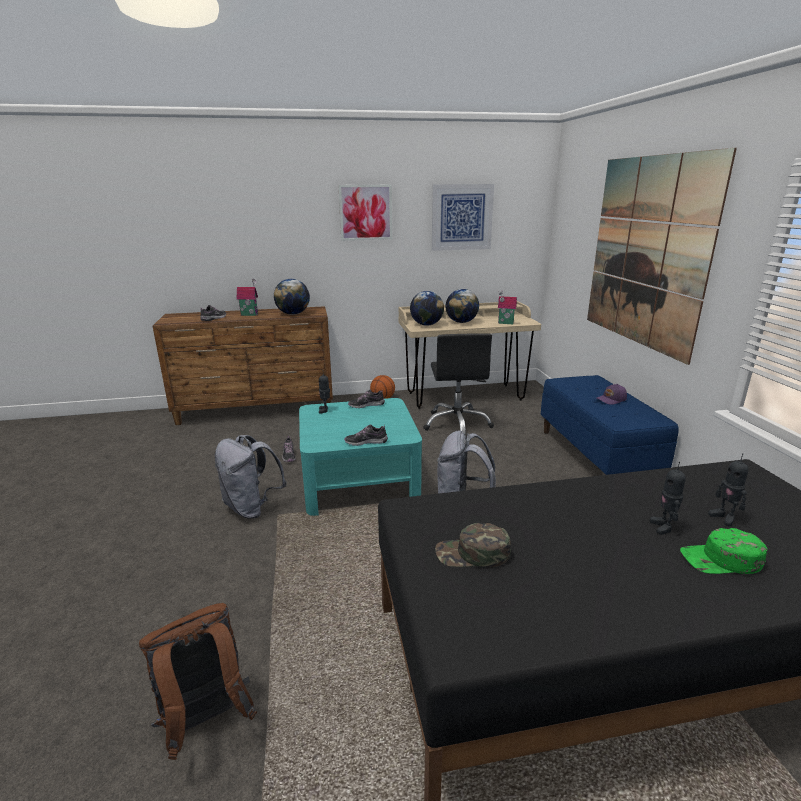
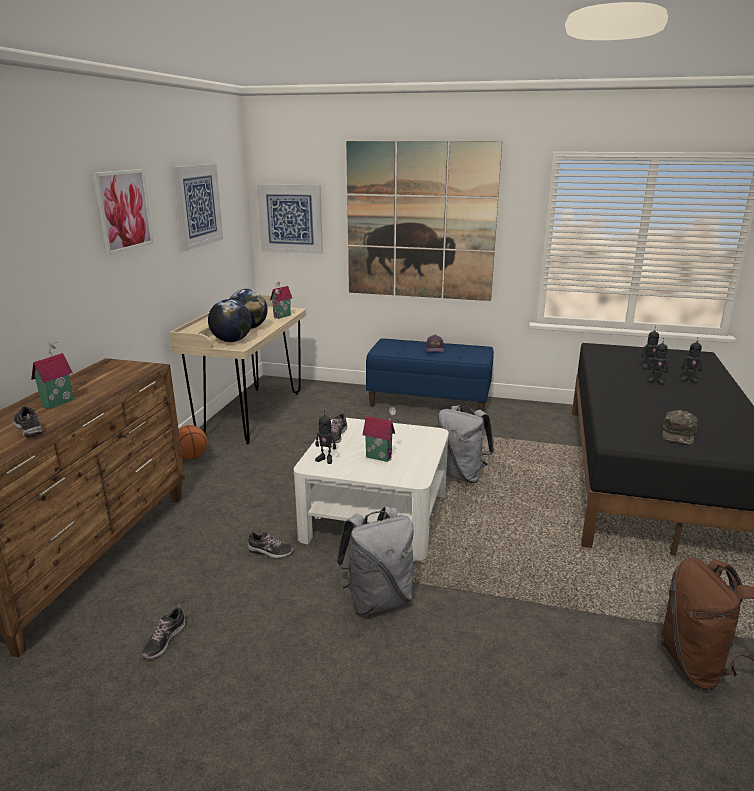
camera: 65 degrees left, 0 degrees up
(293, 314) = (115, 378): globe -> none
(343, 426) = (379, 456): none -> toy house
(359, 480) = (376, 515): turquoise coffee table -> white coffee table
(366, 442) = (429, 452): shoe -> shoe (164, 640)
(457, 424) = (310, 435): black office chair -> none
(567, 239) = (290, 219): none -> picture
(721, 560) = (689, 380): green cap -> toy robot

